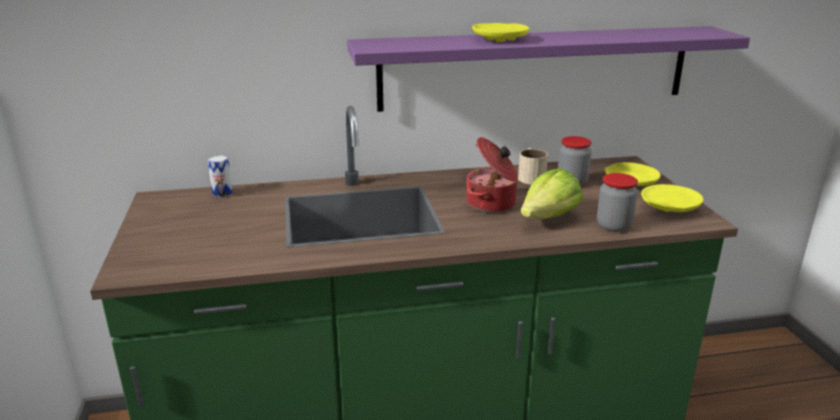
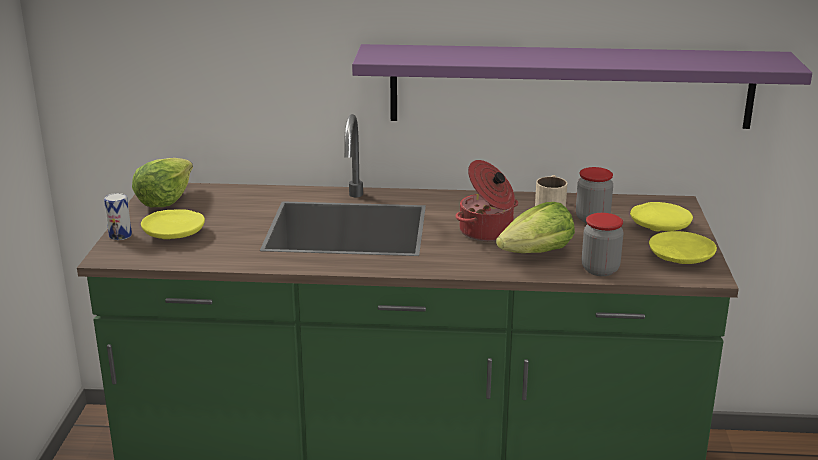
camera: 15 degrees right, 0 degrees up
(165, 207) = (165, 199): none -> lettuce
(222, 193) = (223, 191): can -> can (120, 235)
(500, 39) = (518, 56): yellow plate -> yellow plate (174, 233)

